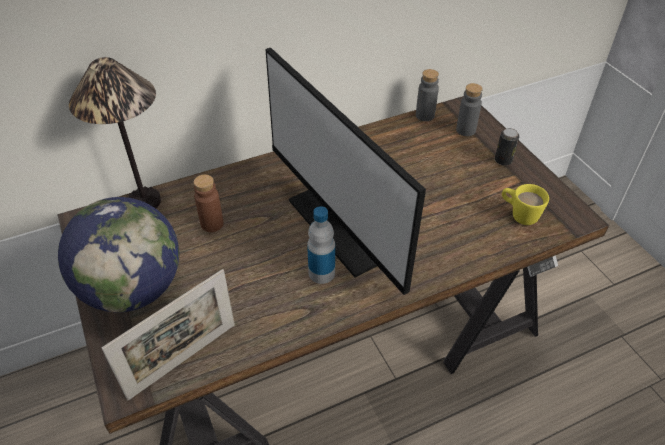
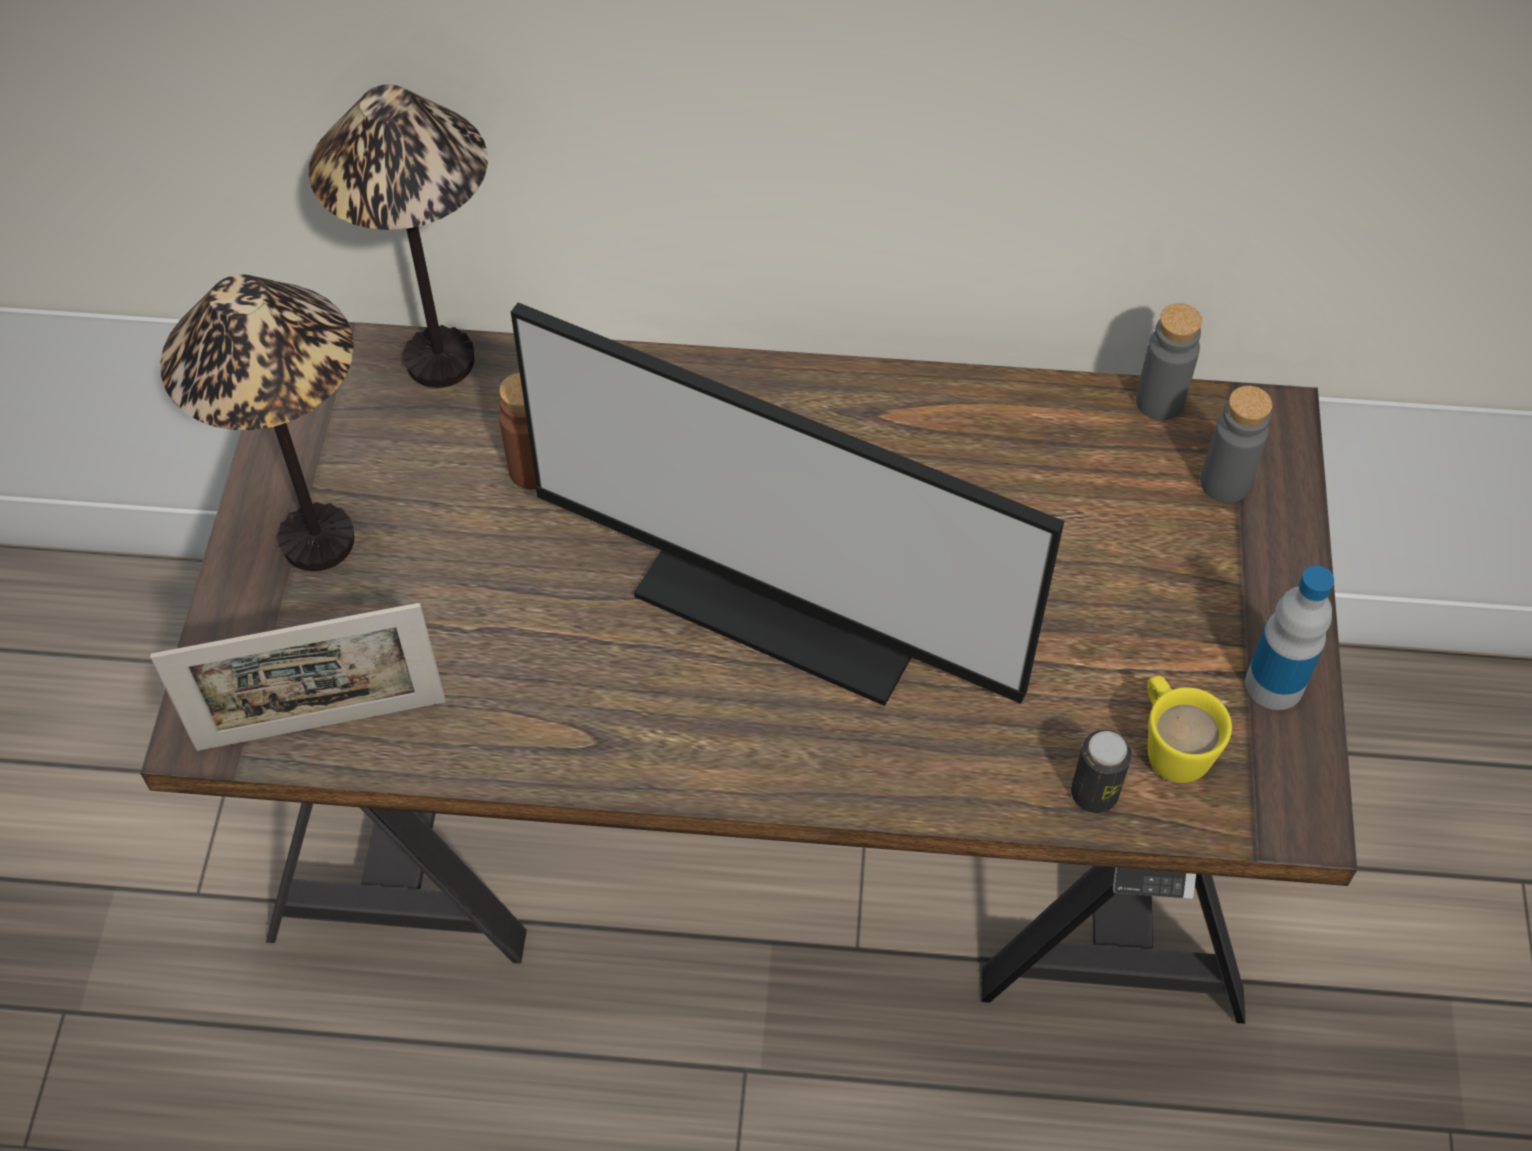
camera: 30 degrees right, 10 degrees up
(133, 289) = (318, 543): globe -> table lamp
(321, 273) = (667, 676): bottle -> bottle (1274, 684)
(347, 224) = (791, 594): monitor -> monitor turned 60 degrees counterclockwise
(503, 160) = (1248, 600): can -> can (1094, 793)

